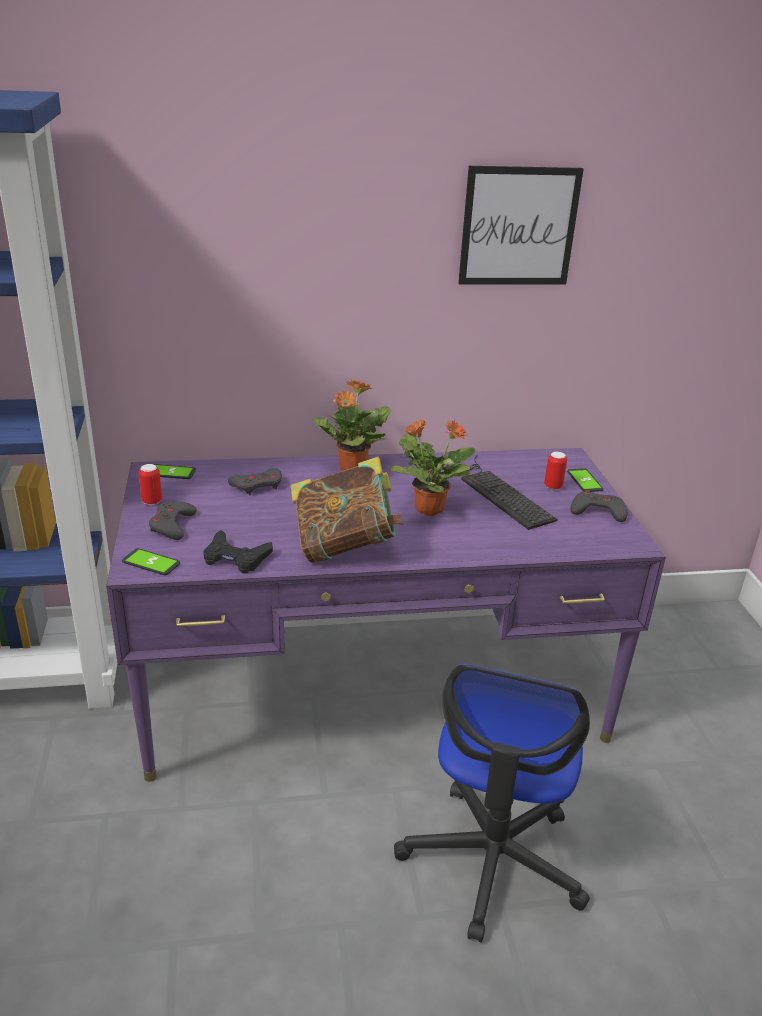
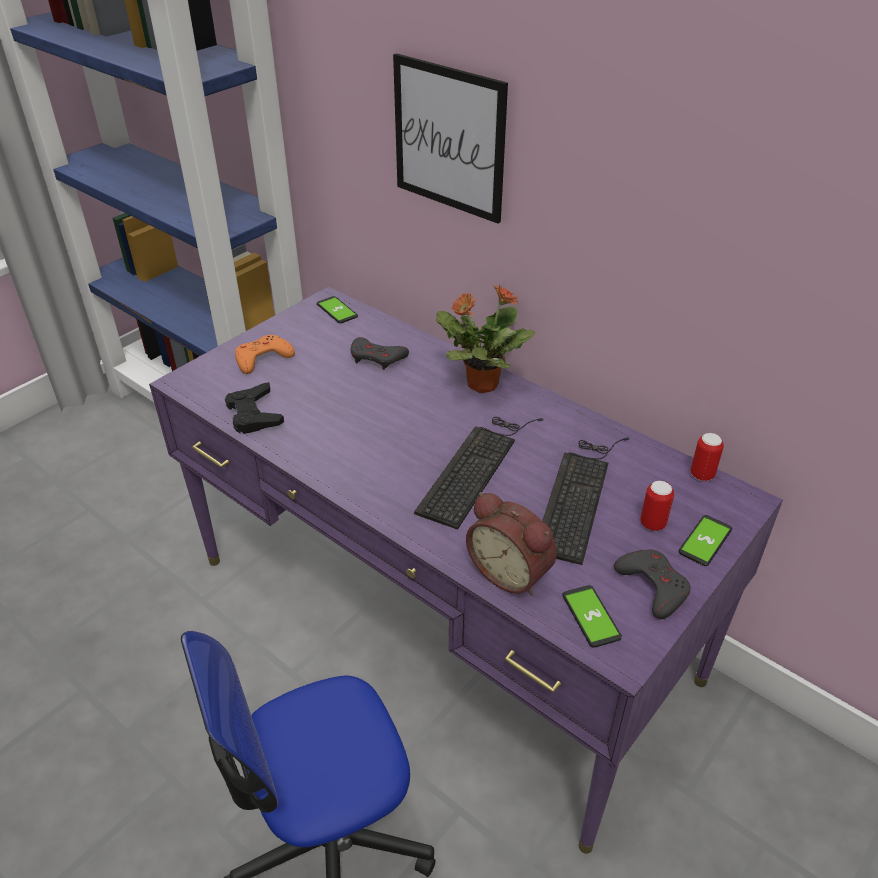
camera: 50 degrees right, 10 degrees up
(151, 563) = (199, 382): phone -> phone (591, 616)
(152, 501) = (284, 329): can -> can (702, 475)
(172, 525) = (262, 358): grey game controller -> orange game controller
(345, 546) = (344, 457): book -> none
(428, 508) = (477, 466): potted plant -> keyboard
(518, 226) = (736, 152): picture -> picture (449, 138)
(534, 543) = (511, 572): none -> alarm clock

